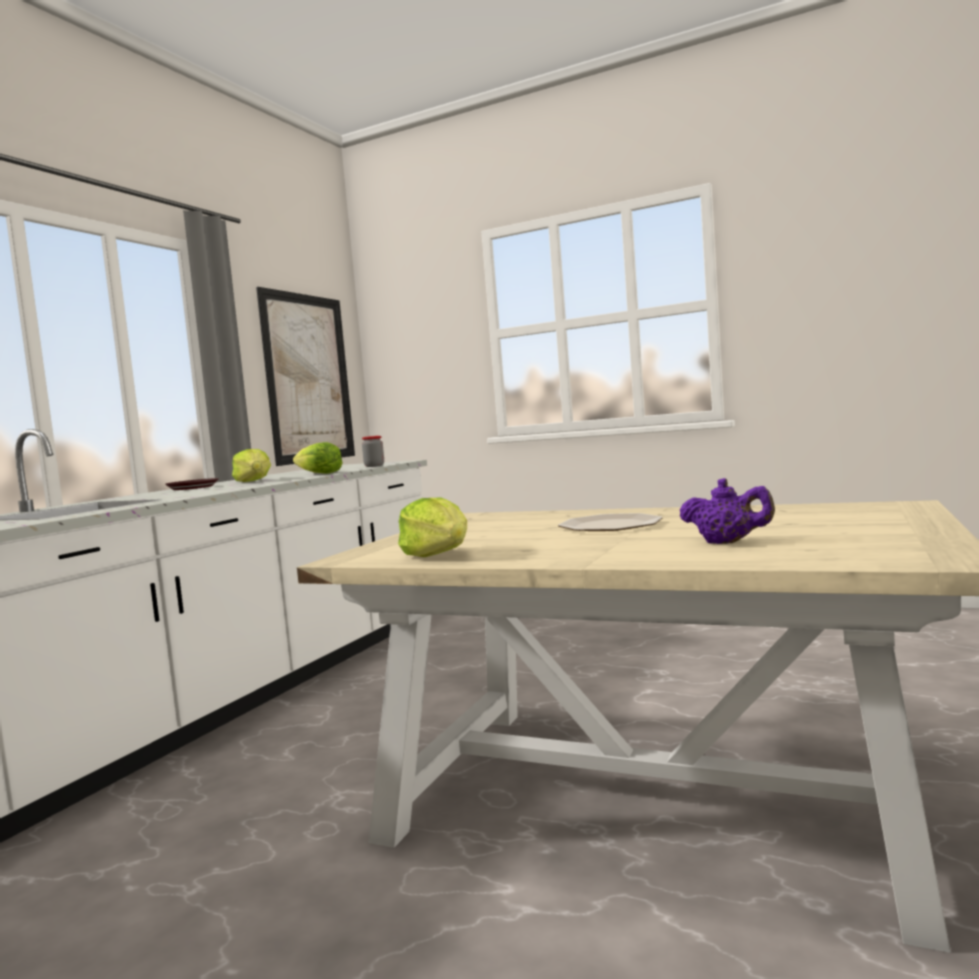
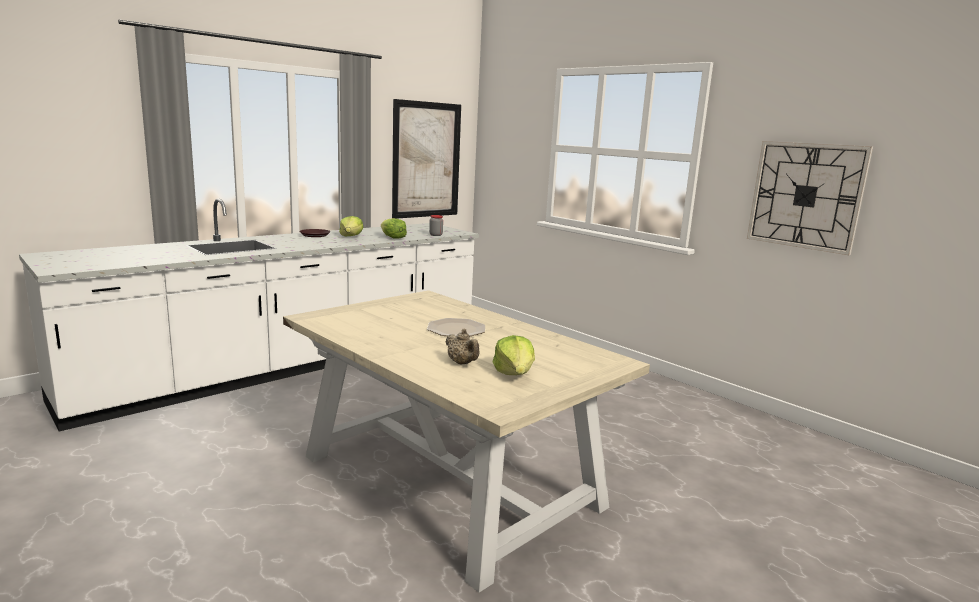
camera: 20 degrees right, 10 degrees up
(438, 555) = (344, 327): lettuce -> lettuce (514, 373)
(727, 543) = (462, 363): purple teapot -> beige teapot
(875, 317) = (806, 196): none -> wall clock

